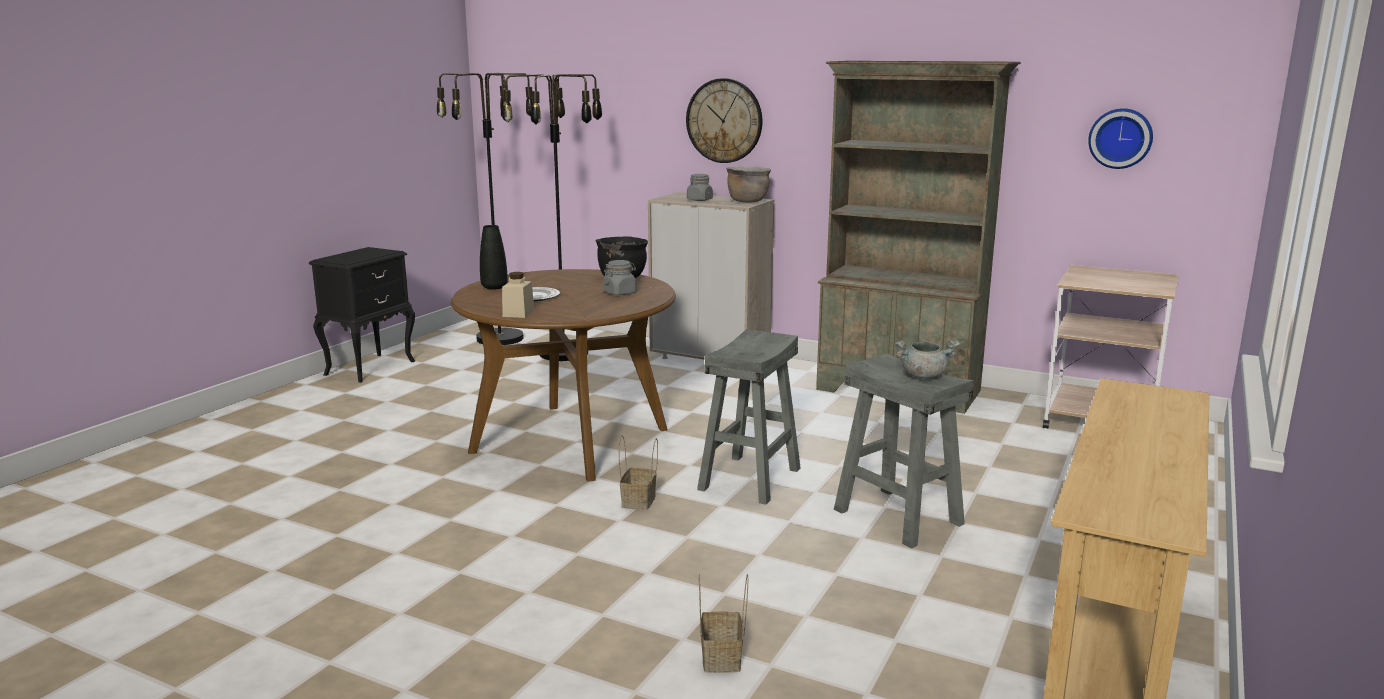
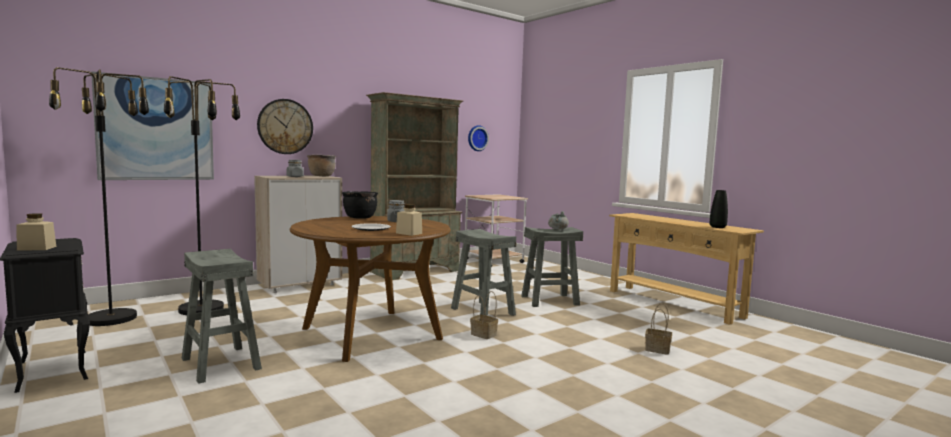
camera: 65 degrees left, 10 degrees down
(343, 257) = (37, 248): none -> beige jar
(423, 408) = (220, 363): none -> grey stool
(494, 287) = (325, 230): black vase -> black vase (717, 227)
(583, 127) = (156, 129): none -> picture

